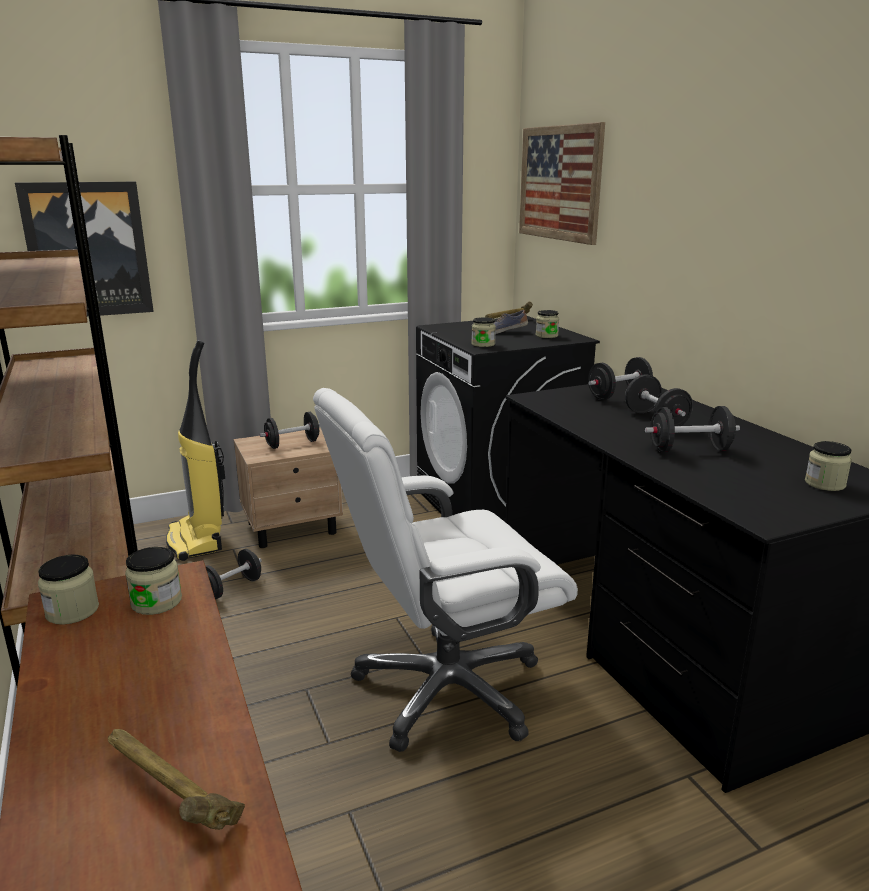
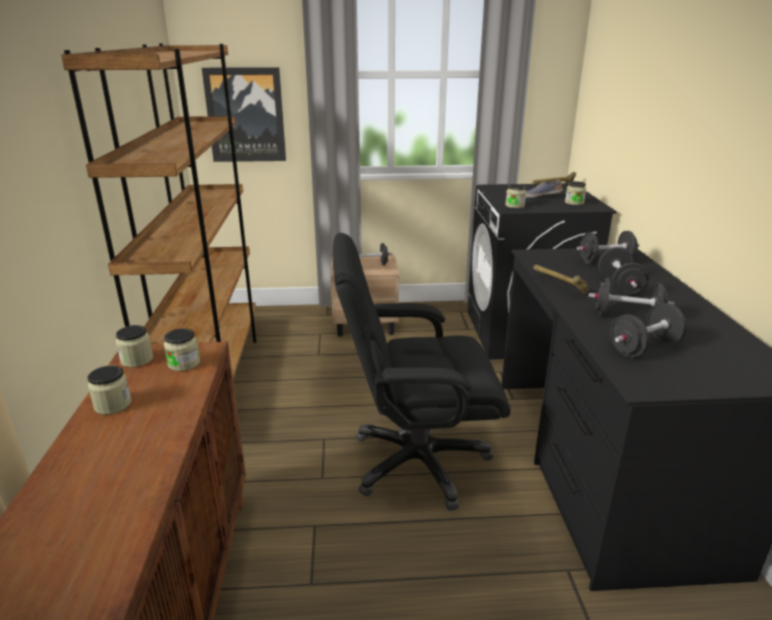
camera: 20 degrees right, 5 degrees up
(170, 796) = (118, 481): hammer -> hammer (558, 286)
(197, 540) = (300, 324): vacuum cleaner -> none
(232, 588) = (307, 360): black dumbbell -> black dumbbell (644, 347)
(446, 689) = (417, 461): white office chair -> black office chair
(559, 183) = (607, 73): picture -> none
(824, 484) = (726, 364): jar -> jar (113, 404)

